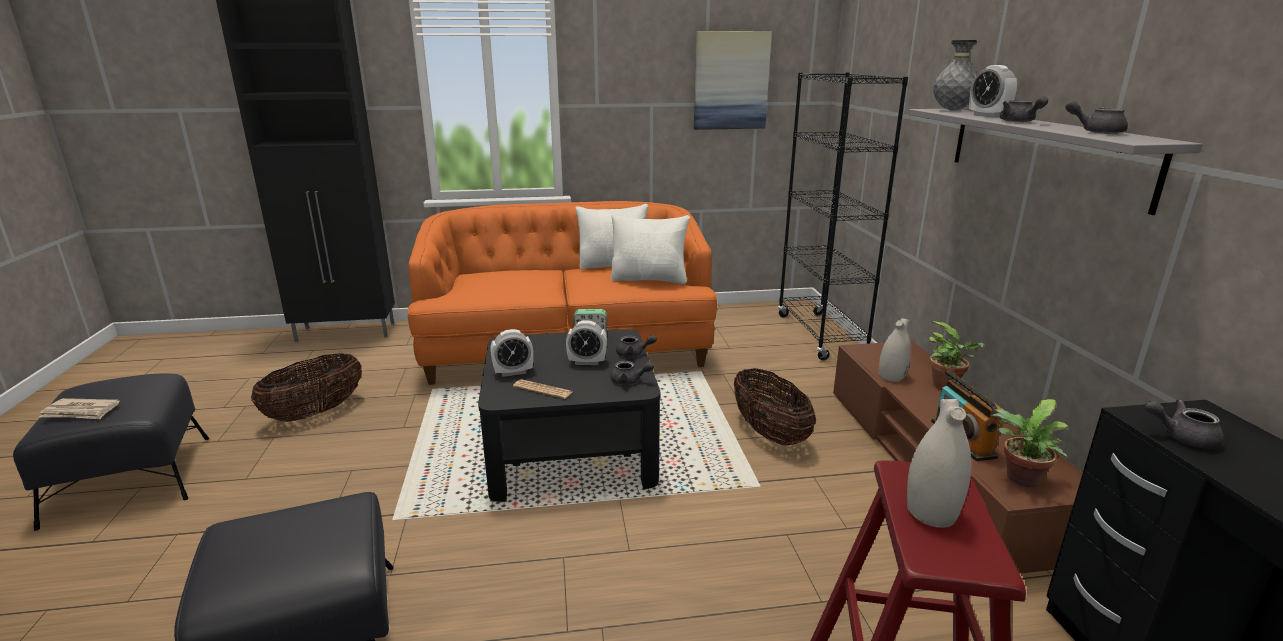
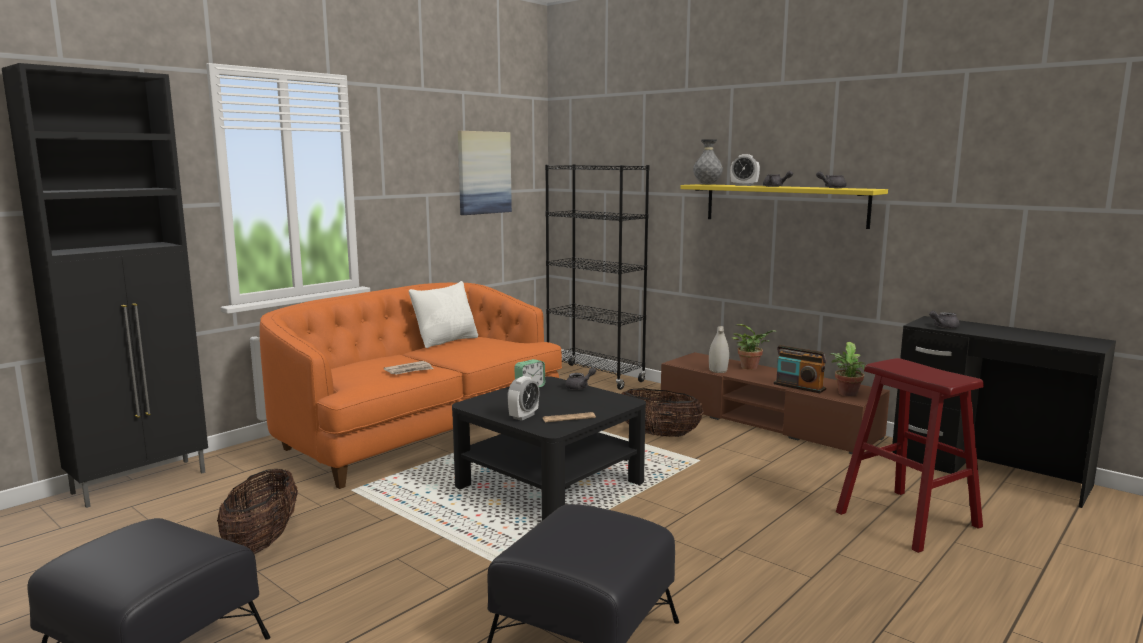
camera: 40 degrees left, 10 degrees down
(81, 412) = (149, 562): newspaper -> newspaper (409, 370)
(587, 362) = (560, 398): alarm clock -> none
(629, 381) = (612, 399): grey teapot -> none
(649, 279) = (500, 343): white pillow -> none
(932, 511) = (918, 371): white vase -> none
(1043, 153) = (784, 205): grey shelf -> yellow shelf

